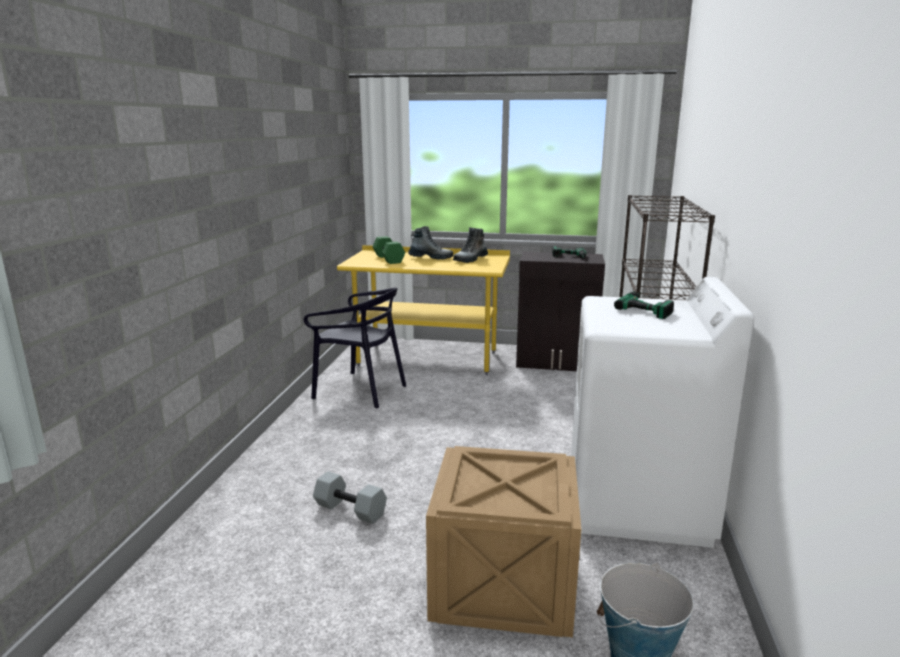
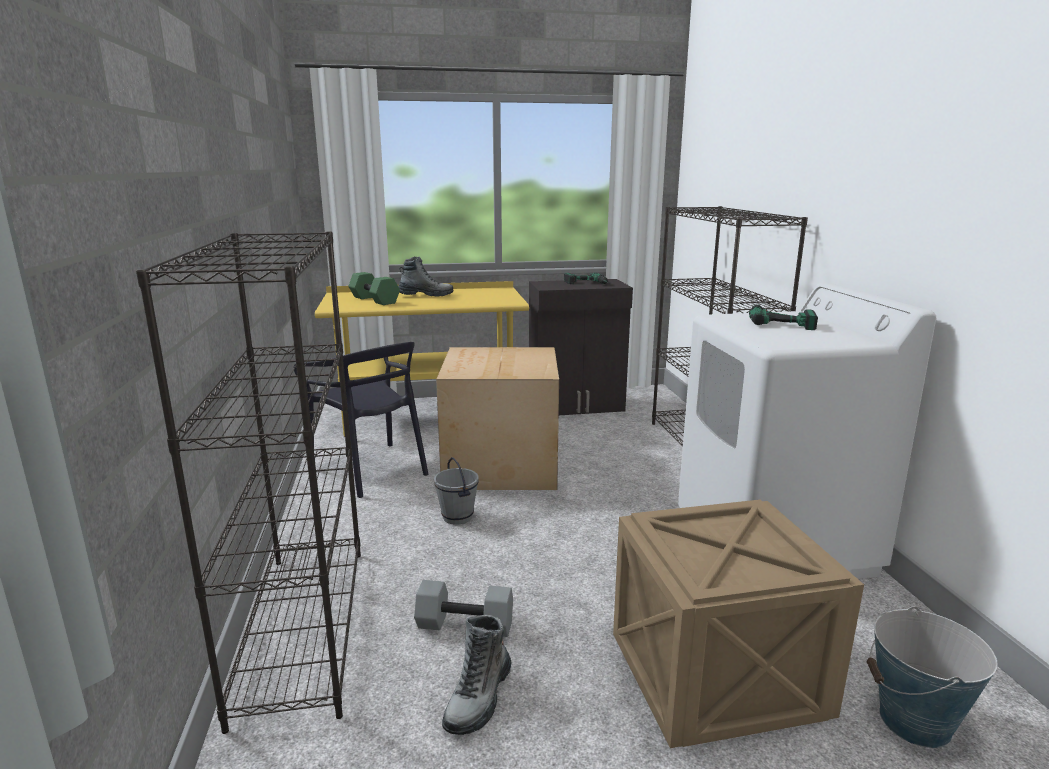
camera: 20 degrees left, 0 degrees up
(249, 488) = (303, 626): none -> black bookcase
(360, 390) = (370, 470): black chair -> black chair turned 45 degrees clockwise
(398, 435) = (458, 517): none -> grey bucket
(456, 402) = (499, 465): none -> cardboard box
(470, 259) = (475, 294): boot -> boot (479, 697)

